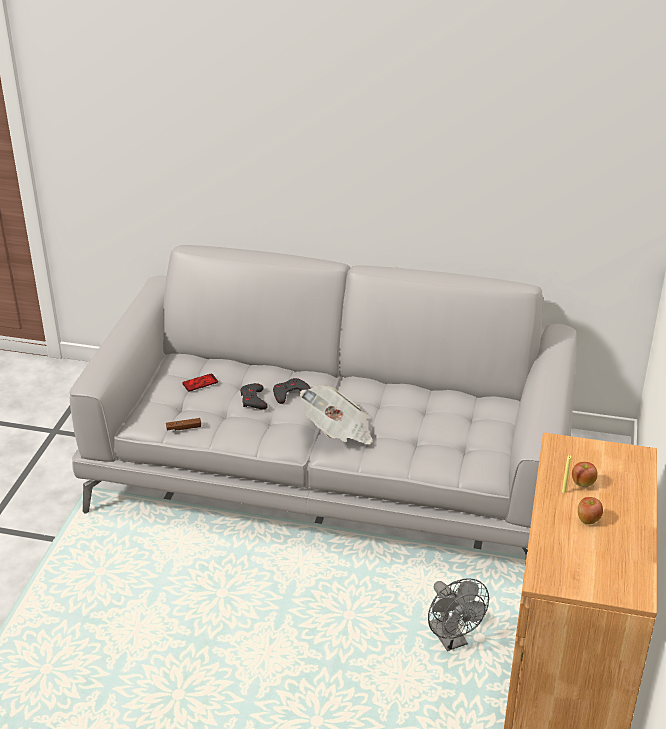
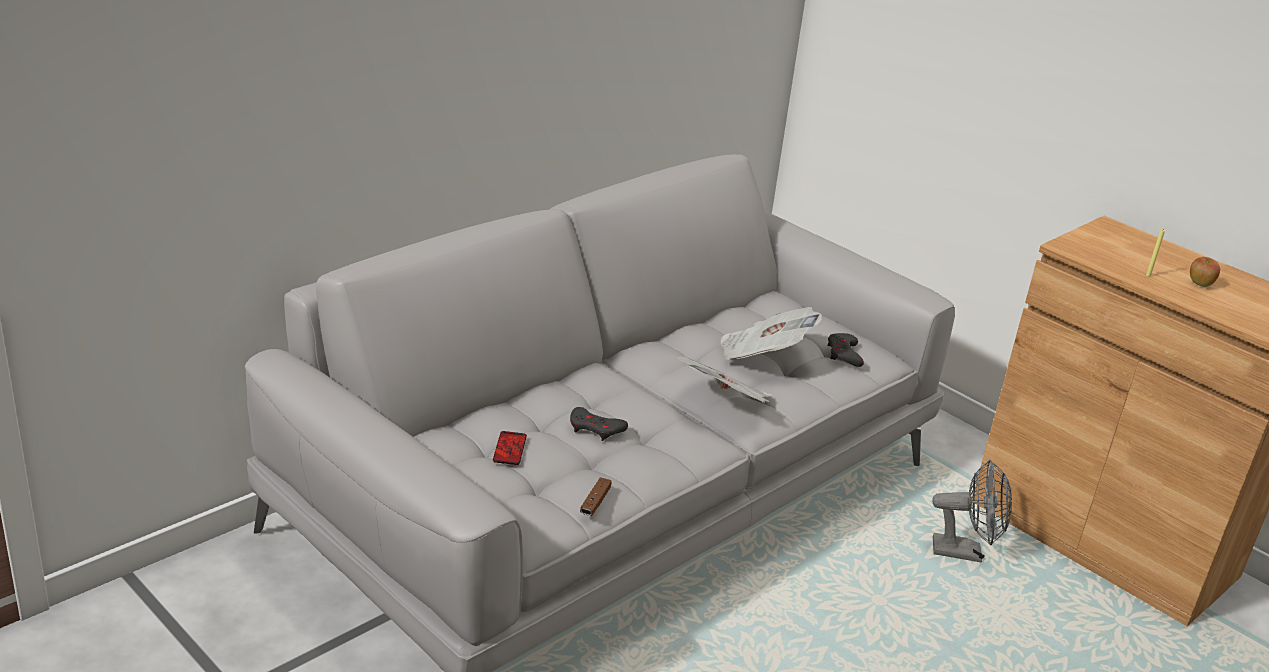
camera: 60 degrees left, 5 degrees down
(290, 393) = (612, 400): grey game controller -> grey game controller (844, 354)
(416, 424) = (763, 355): none -> newspaper
(582, 483) = (1140, 263): apple -> none

